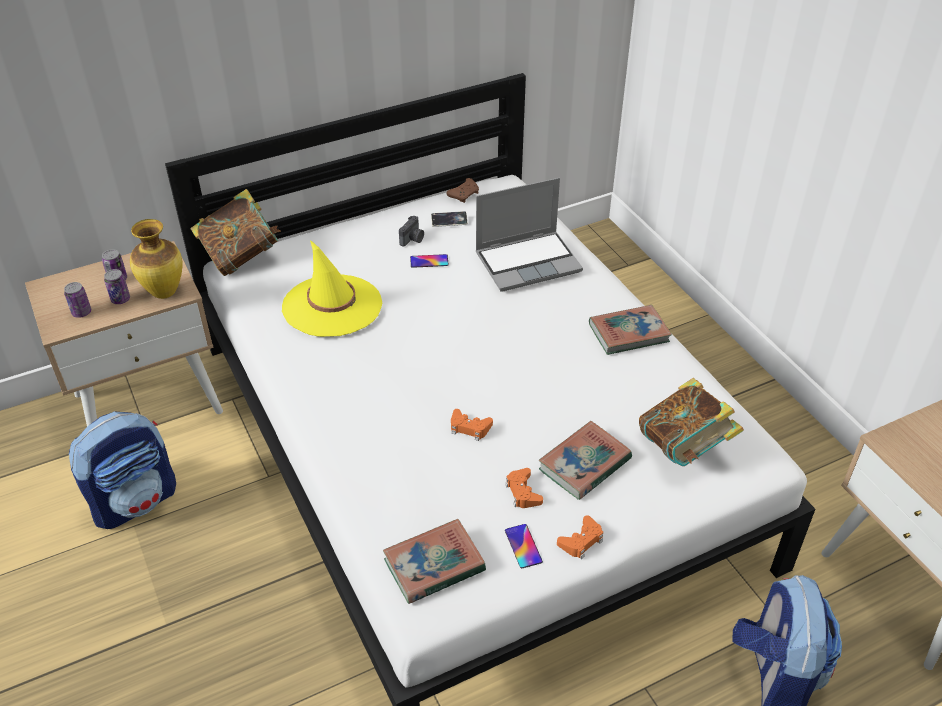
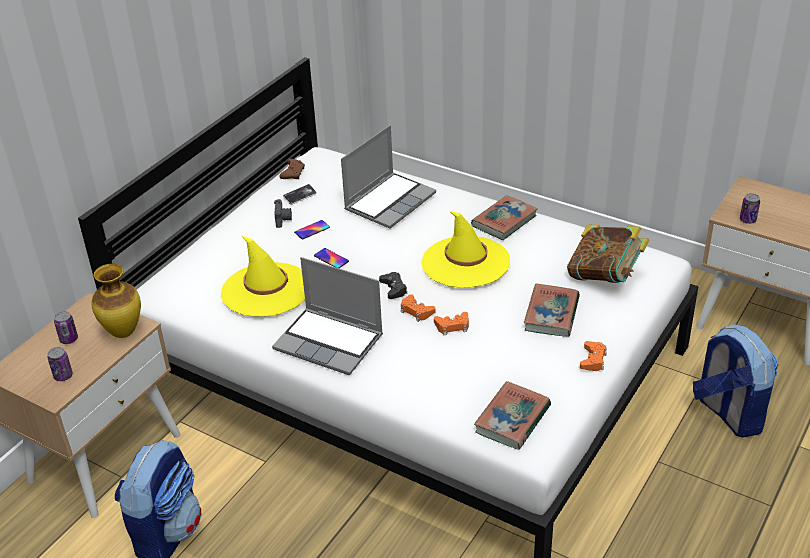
camera: 30 degrees left, 5 degrees down
(120, 299) = (88, 352): can -> can (747, 220)
(241, 257) = (150, 286): book -> none
(339, 388) = (330, 342): none -> laptop
(448, 359) = (393, 289): none -> black game controller
(523, 492) = (527, 349): orange game controller -> orange game controller (416, 311)
(523, 546) = (559, 380): phone -> phone (331, 258)
(545, 362) = (465, 262): none -> yellow hat

